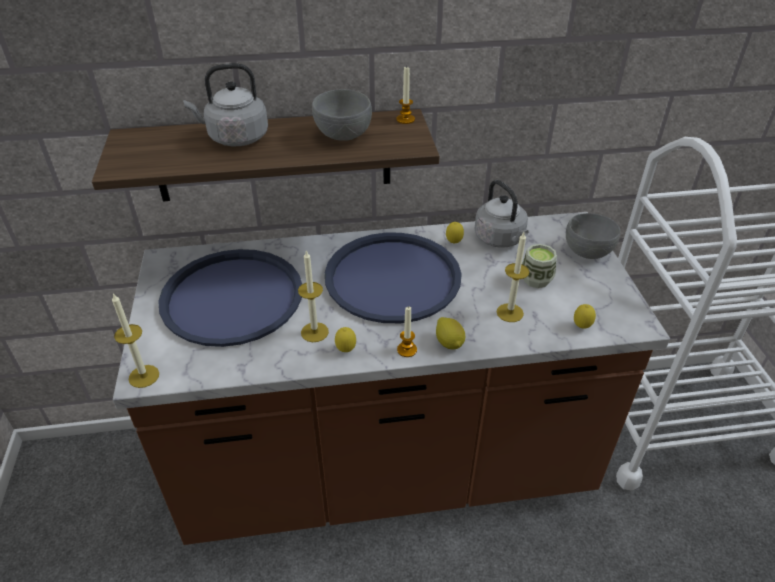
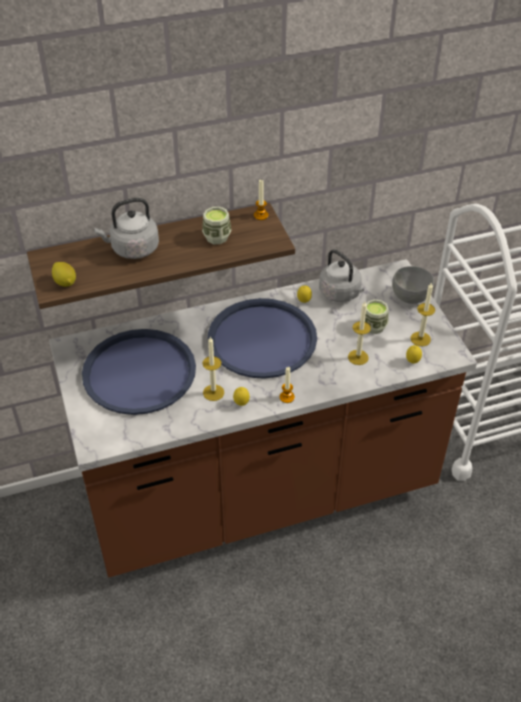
camera: 10 degrees left, 5 degrees up
(144, 376) = (95, 444): candle -> candle (420, 339)
(343, 135) = (217, 237): grey bowl -> cup
(449, 343) = (317, 387): lemon -> lemon (65, 282)

